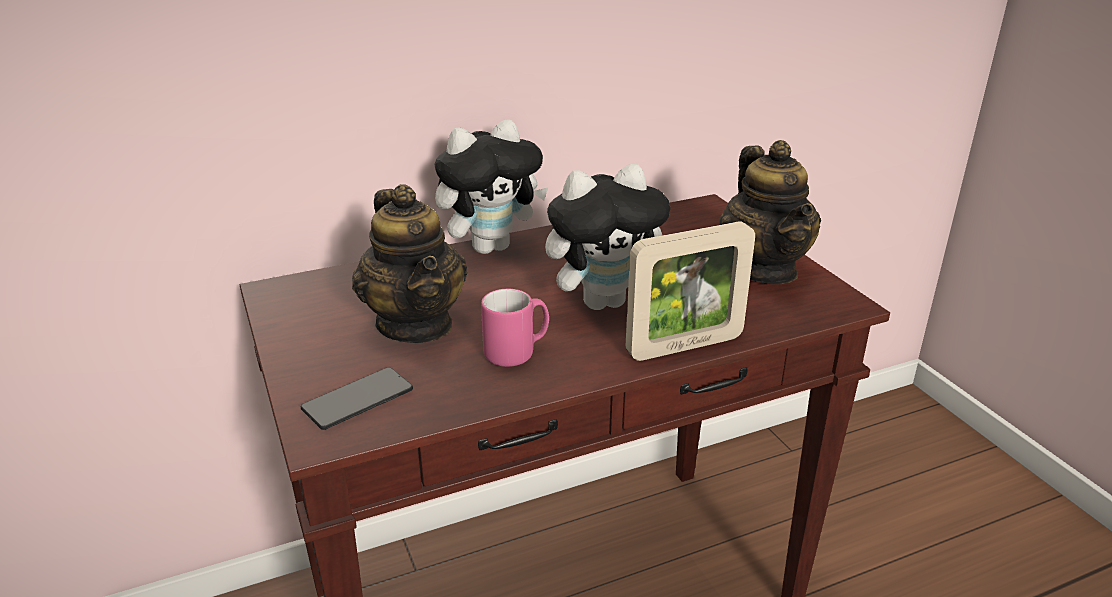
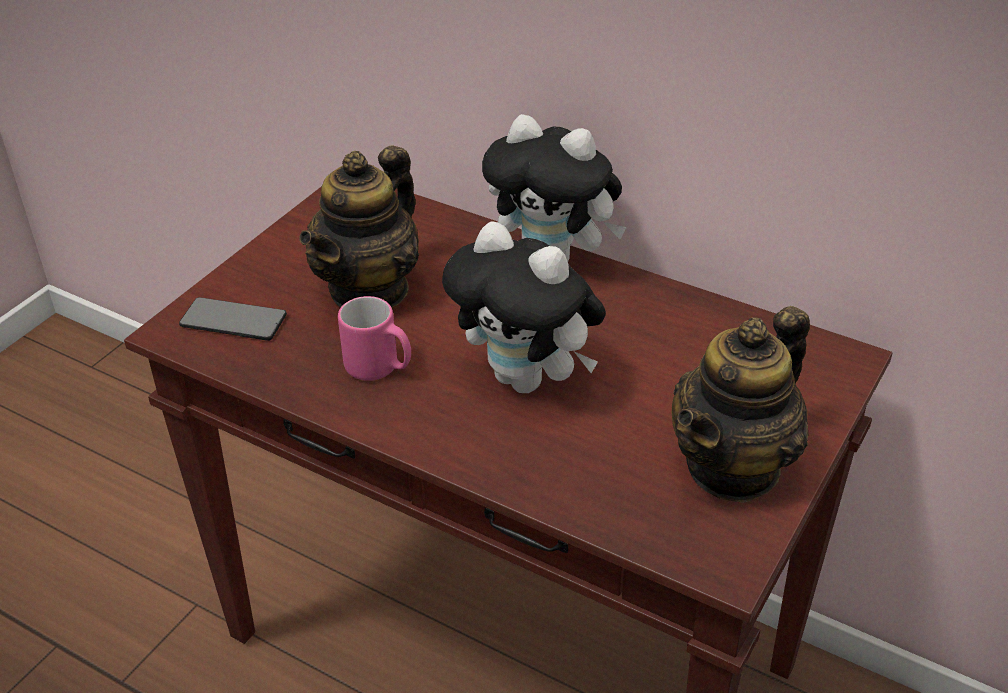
camera: 55 degrees right, 10 degrees up
(684, 346) = (496, 470): picture frame -> none

